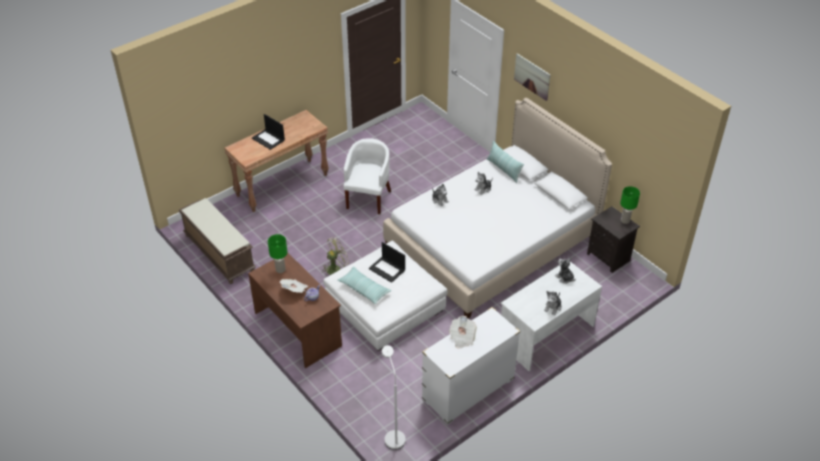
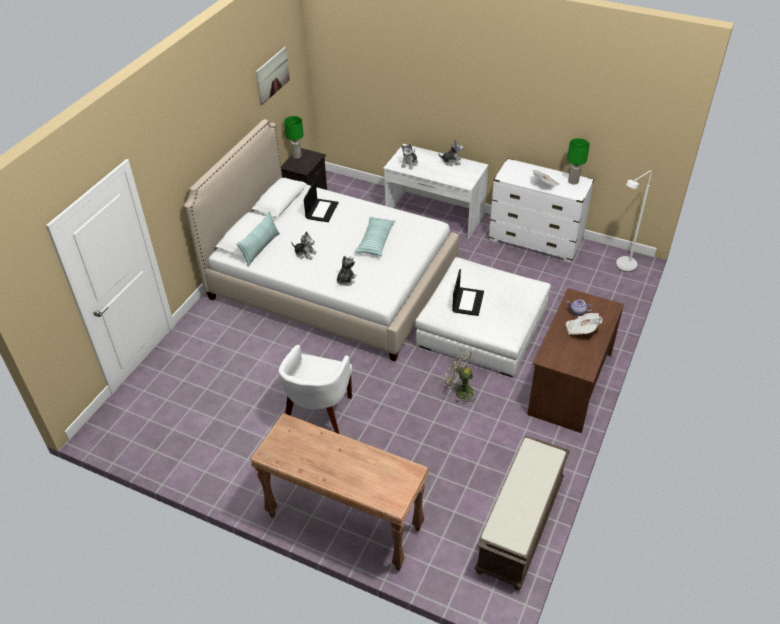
camera: 115 degrees left, 0 degrees up
(268, 139) = (349, 469): laptop -> laptop (321, 210)
(280, 269) = (564, 356): green table lamp -> green table lamp (573, 181)
(364, 289) = (508, 308): pillow -> pillow (375, 241)
(368, 198) = (318, 412): white armchair -> white armchair turned 60 degrees counterclockwise
(532, 76) = (176, 162): picture -> picture (272, 75)

